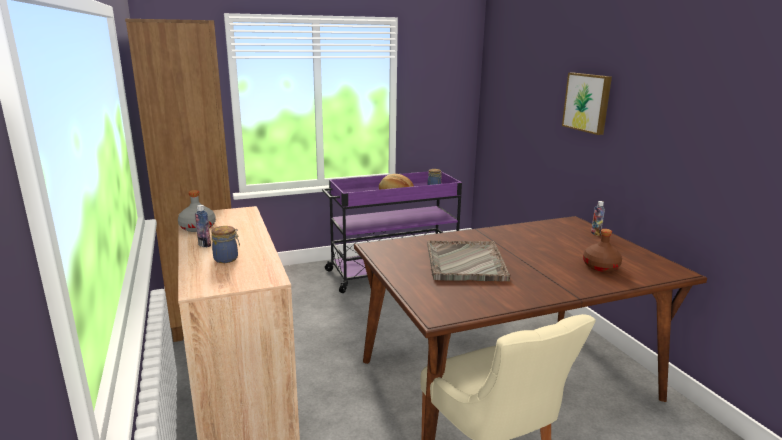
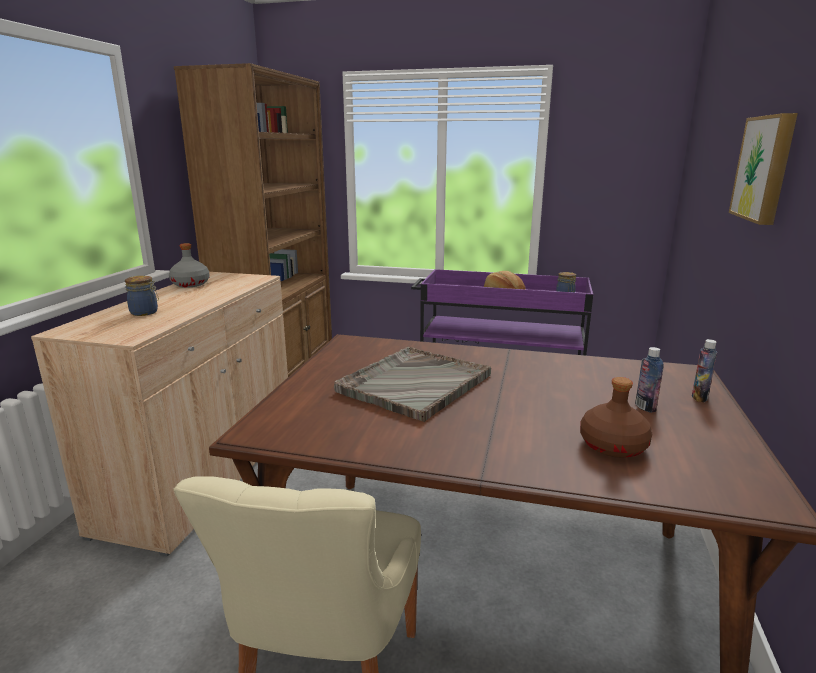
camera: 35 degrees right, 0 degrees up
(204, 245) = (160, 298): bottle -> bottle (645, 407)

